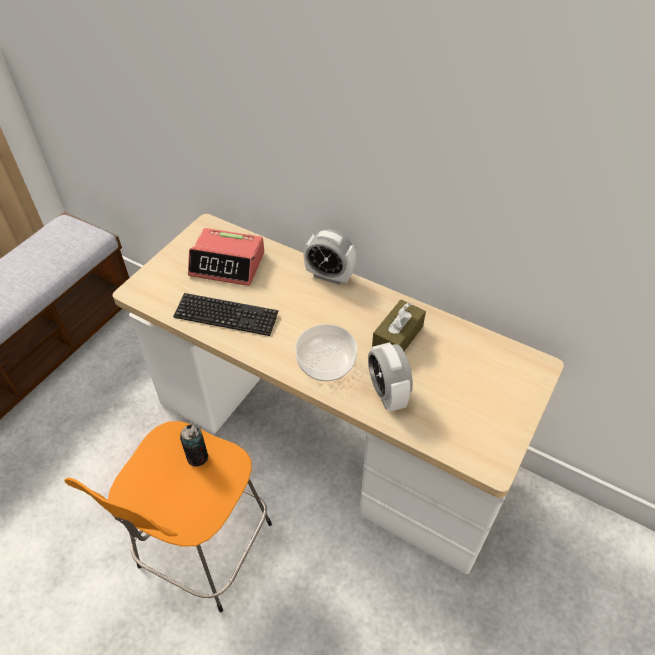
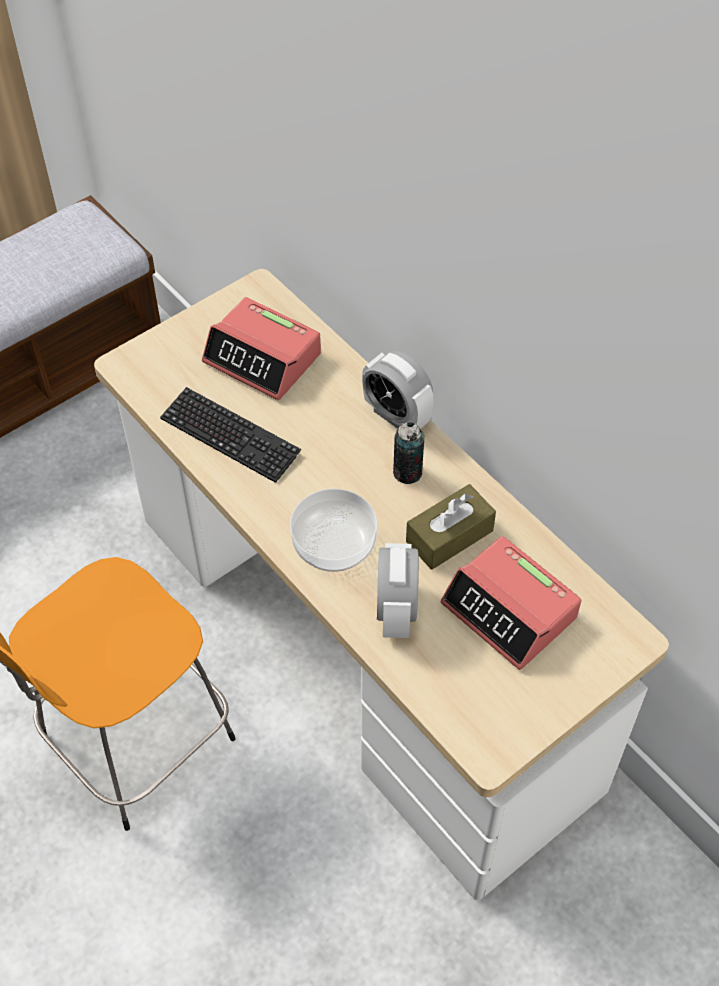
camera: 20 degrees right, 5 degrees up
(197, 457) = (136, 617): can -> can (407, 472)
(458, 371) = (510, 611): none -> alarm clock

